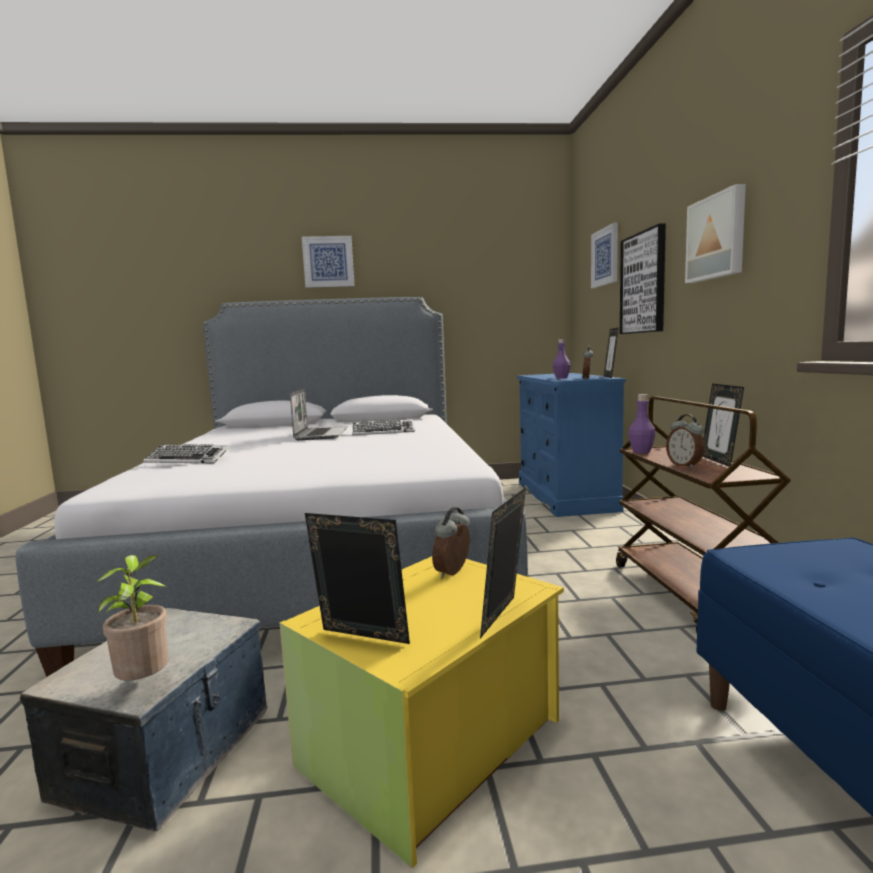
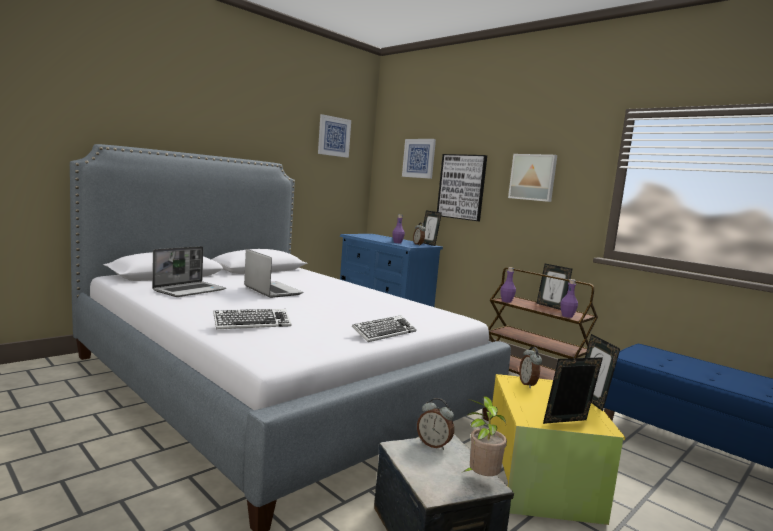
camera: 40 degrees left, 0 degrees up
(249, 434) = (190, 290): none -> laptop
(328, 262) = (200, 117): picture -> picture (334, 136)
(383, 432) = (313, 286): keyboard -> keyboard (384, 333)
(685, 465) = (545, 310): alarm clock -> alarm clock (434, 444)
(707, 474) = (567, 316): none -> purple bottle

